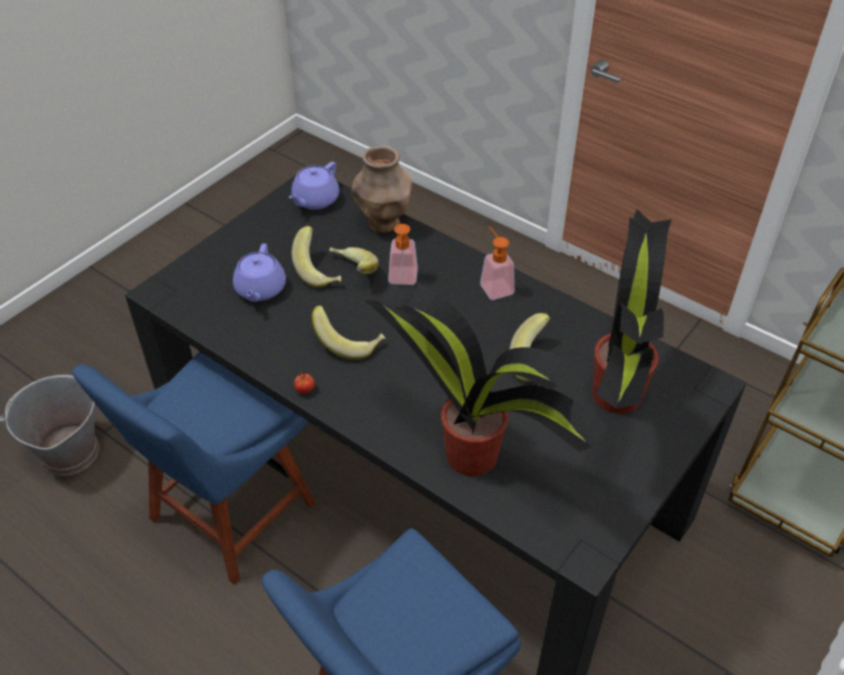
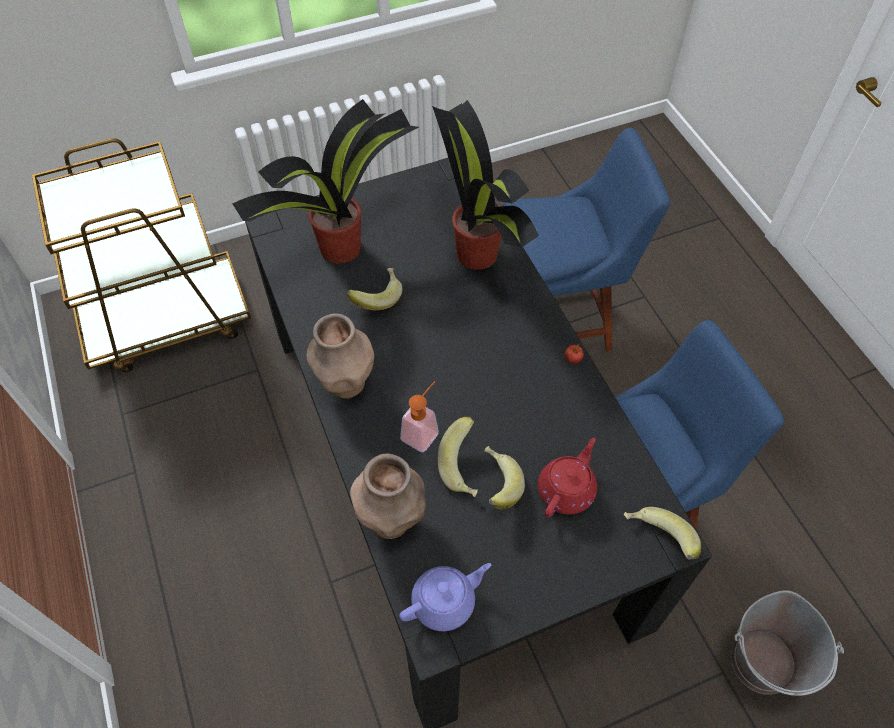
camera: 150 degrees left, 10 degrees up
(260, 289) = (566, 490): purple teapot -> red teapot
(349, 343) = (512, 386): banana -> banana (657, 540)
(494, 285) = (345, 384): soap dispenser -> brown vase

